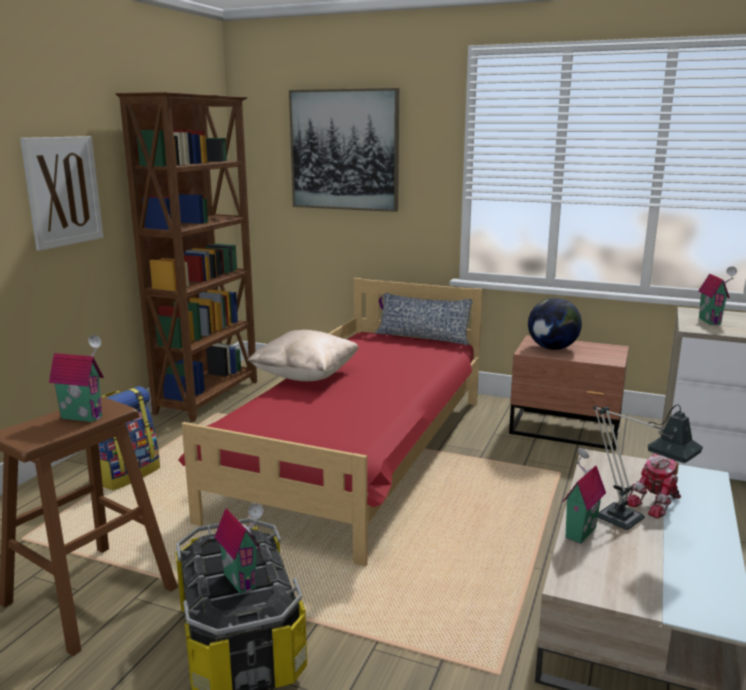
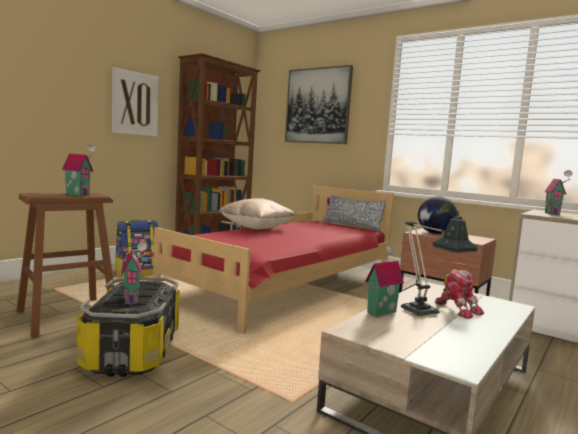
camera: 15 degrees right, 10 degrees down
(656, 503) = (457, 310): toy robot -> toy robot turned 105 degrees counterclockwise

